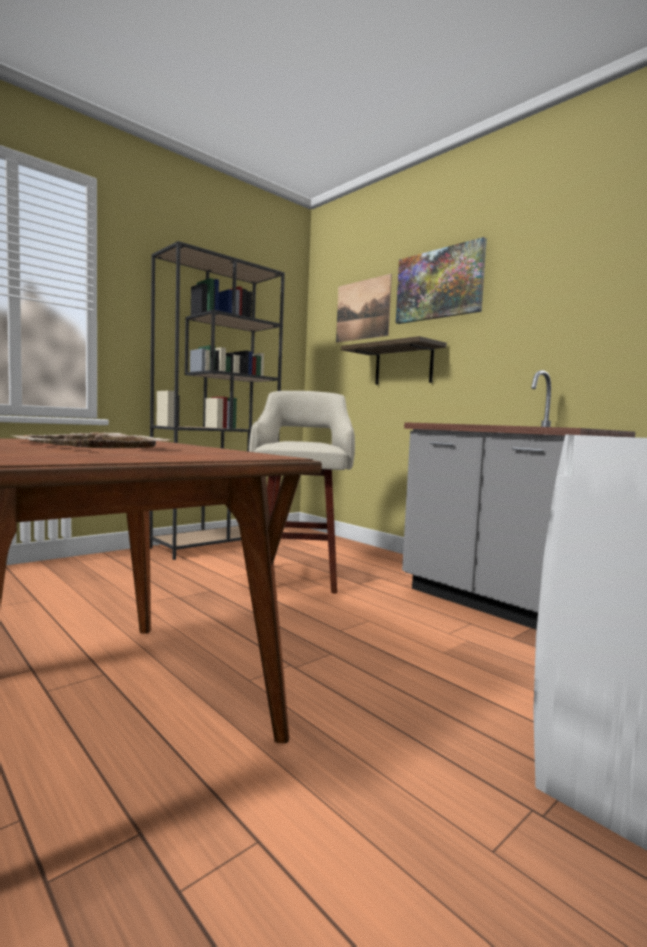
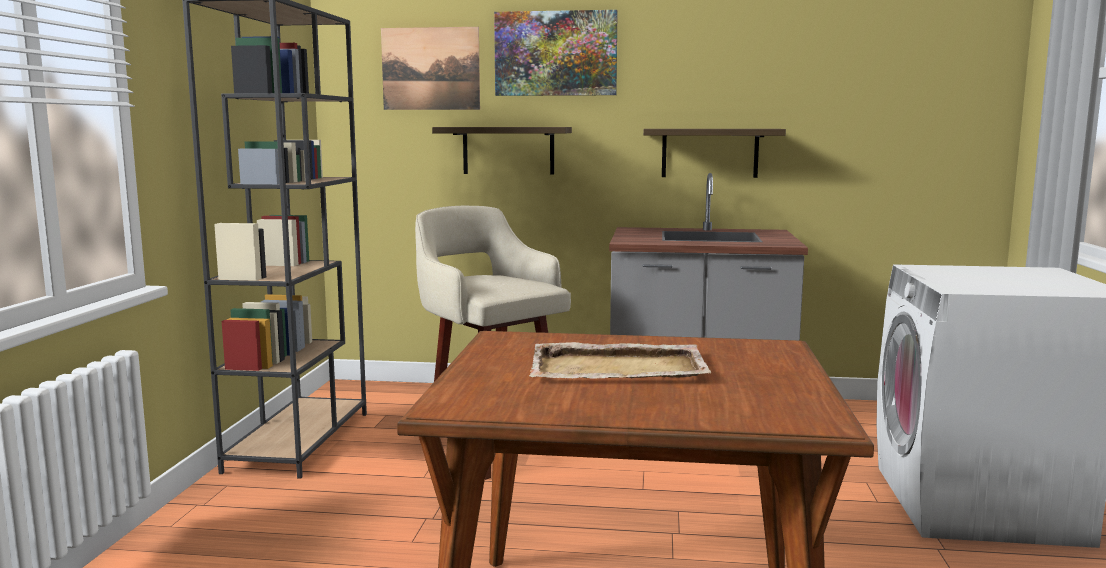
camera: 40 degrees left, 5 degrees up
(559, 356) = (709, 153): none -> shelf

